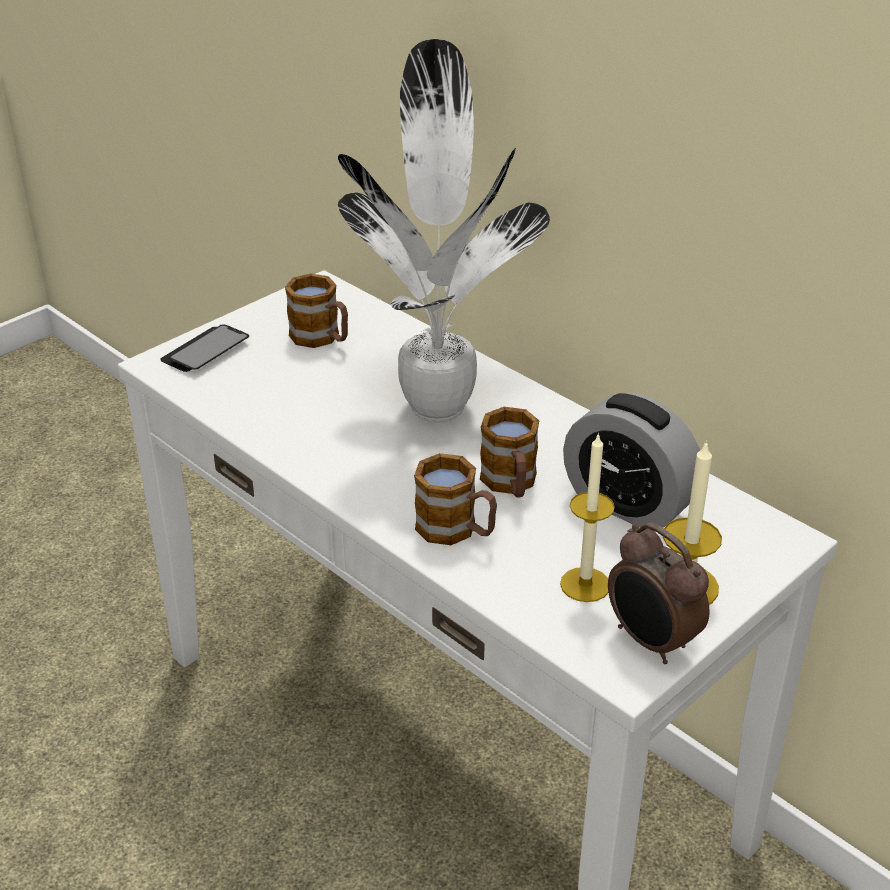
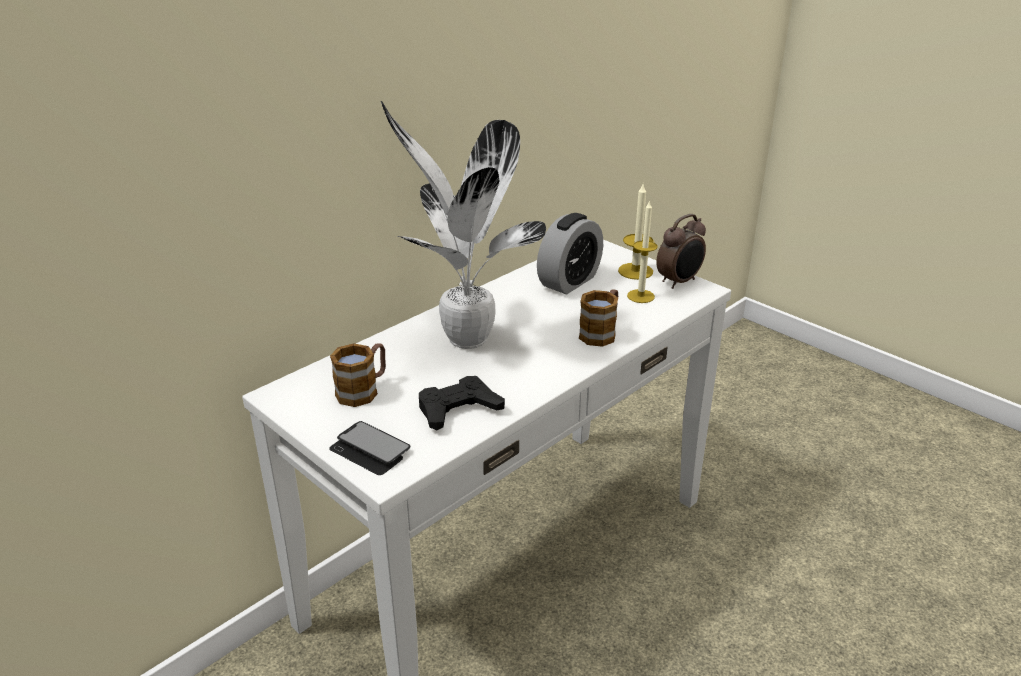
camera: 90 degrees left, 5 degrees down
(271, 404) = (458, 409): none -> black game controller
(511, 484) = (553, 315): mug -> none

